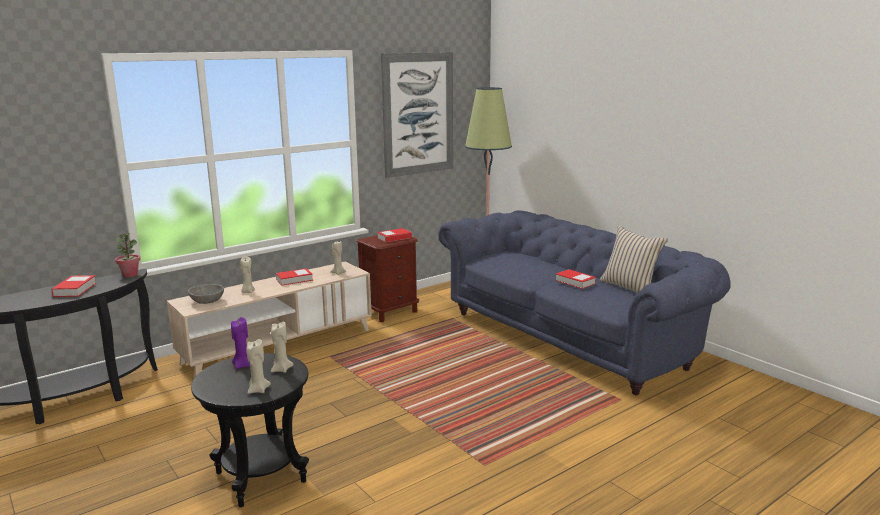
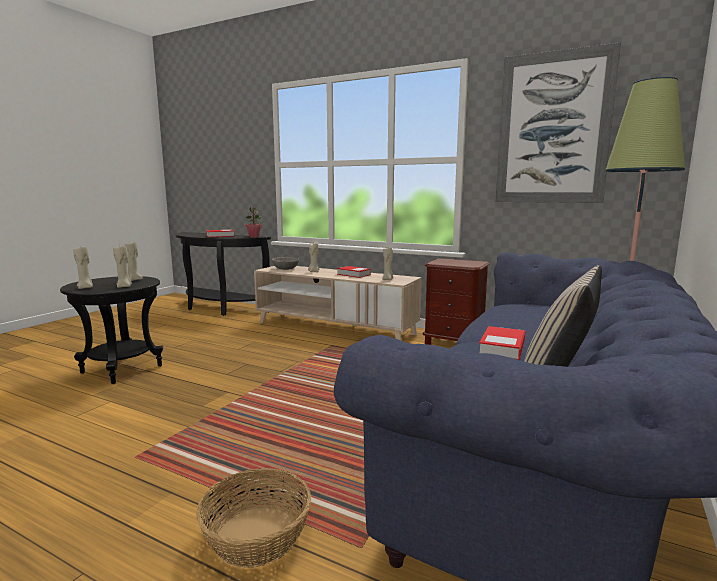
camera: 65 degrees right, 5 degrees down
(242, 365) = (134, 280): purple candle -> beige candle
(394, 238) = (462, 263): book -> none
(599, 425) = (257, 535): none -> basket

